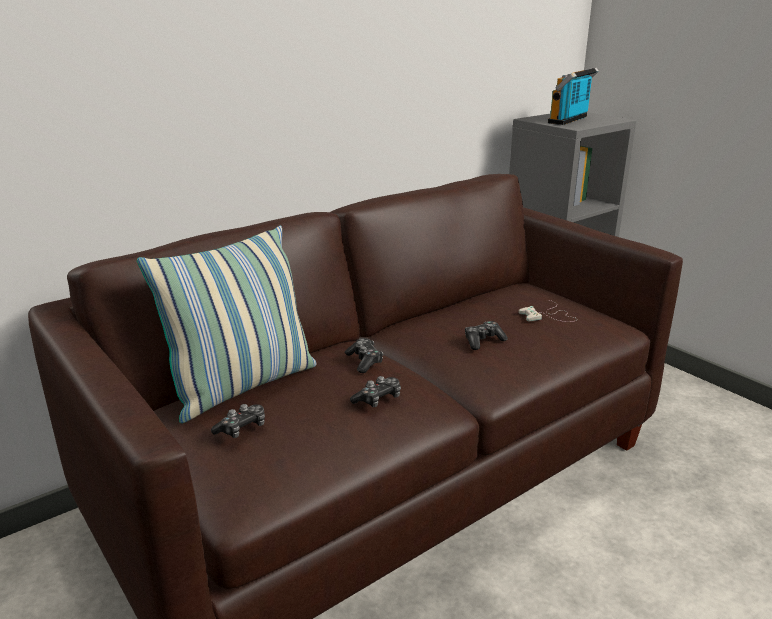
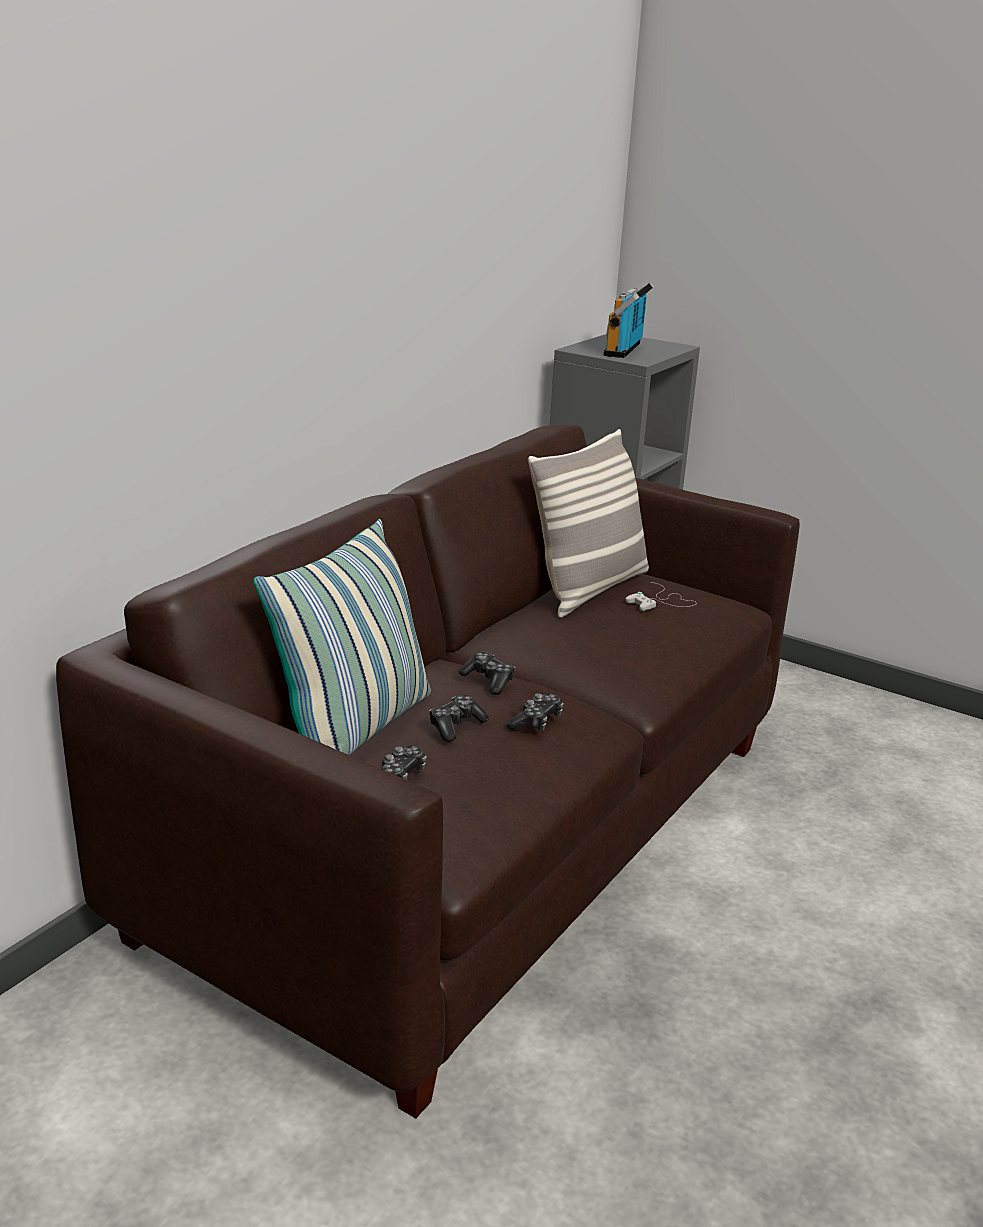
camera: 20 degrees left, 0 degrees up
(483, 341) = (606, 640): game controller -> game controller (456, 726)
(497, 300) = (589, 589): none -> pillow

